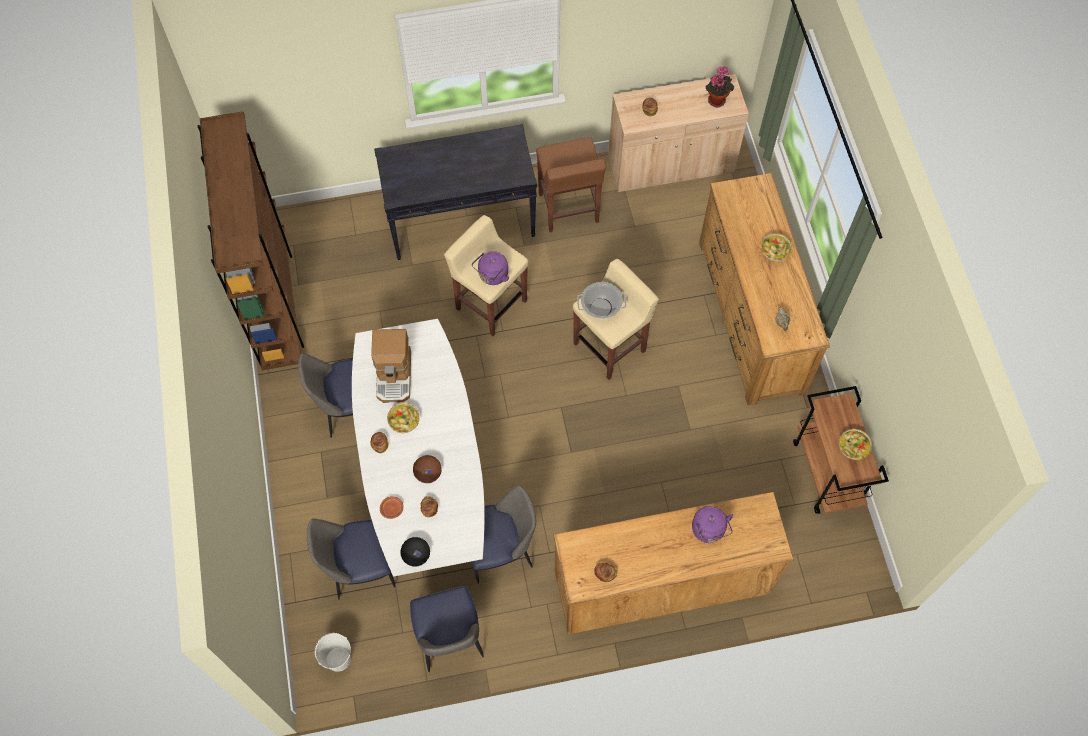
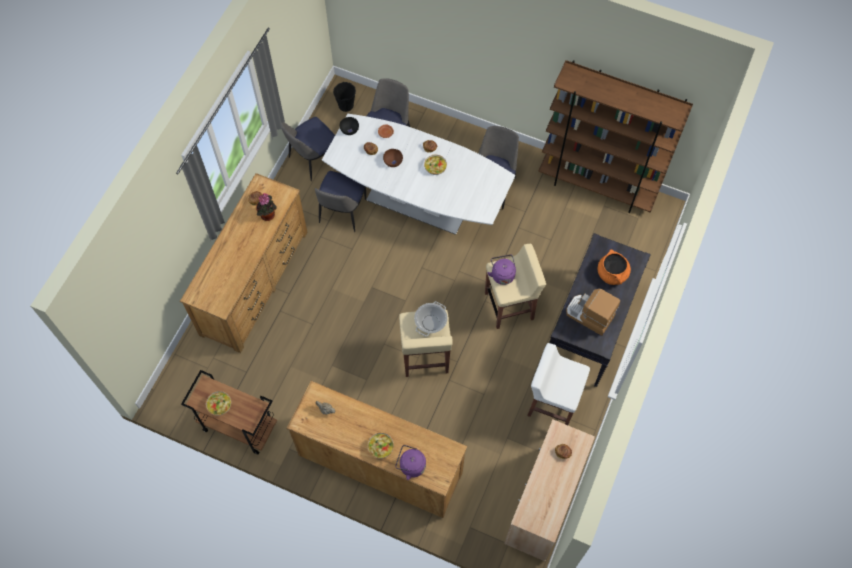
camera: 125 degrees right, 0 degrees up
(338, 659) = (346, 105): white bucket -> black bucket
(395, 375) = (469, 179): coffee machine -> coffee machine (589, 316)
(424, 168) = (612, 274): none -> orange cooking pot
(449, 639) = (313, 160): chair -> chair turned 60 degrees counterclockwise
(568, 209) = (552, 403): brown stool -> white stool
(709, 531) = (233, 268): purple kettle -> purple kettle (410, 466)
(716, 99) = (539, 509): potted plant -> potted plant (268, 216)

